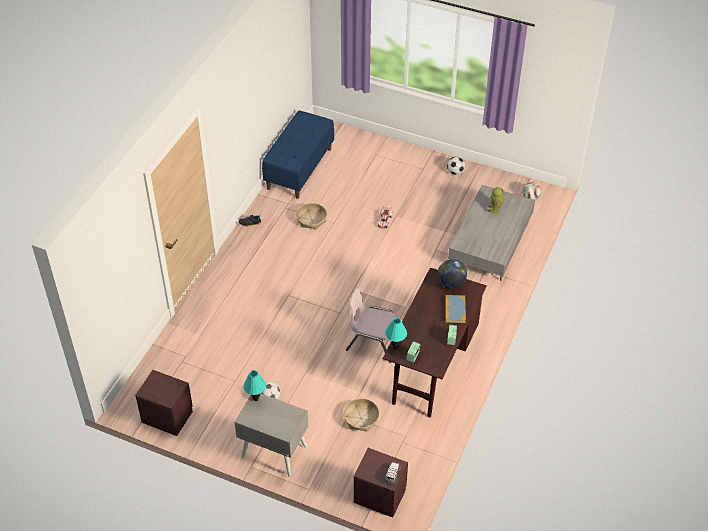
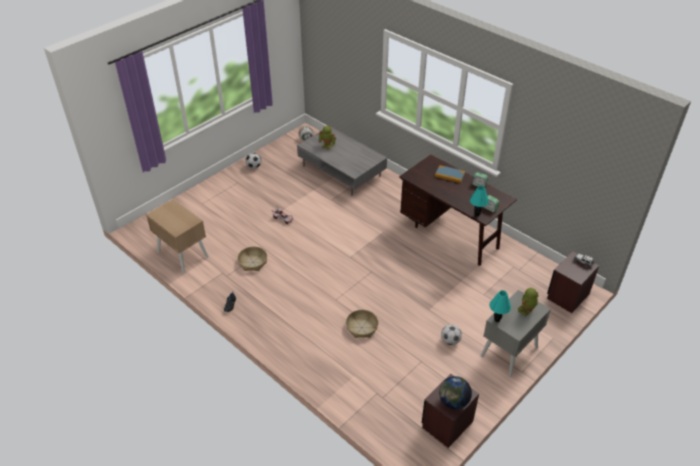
camera: 70 degrees left, 5 degrees down
(278, 422) = (526, 311): none -> toy robot
(299, 168) = (182, 254): blue bench -> beige nightstand
(361, 418) = (489, 287): basket -> basket (362, 327)
(373, 342) = (412, 259): pink chair -> none
(451, 283) = (421, 170): globe -> globe (453, 402)

